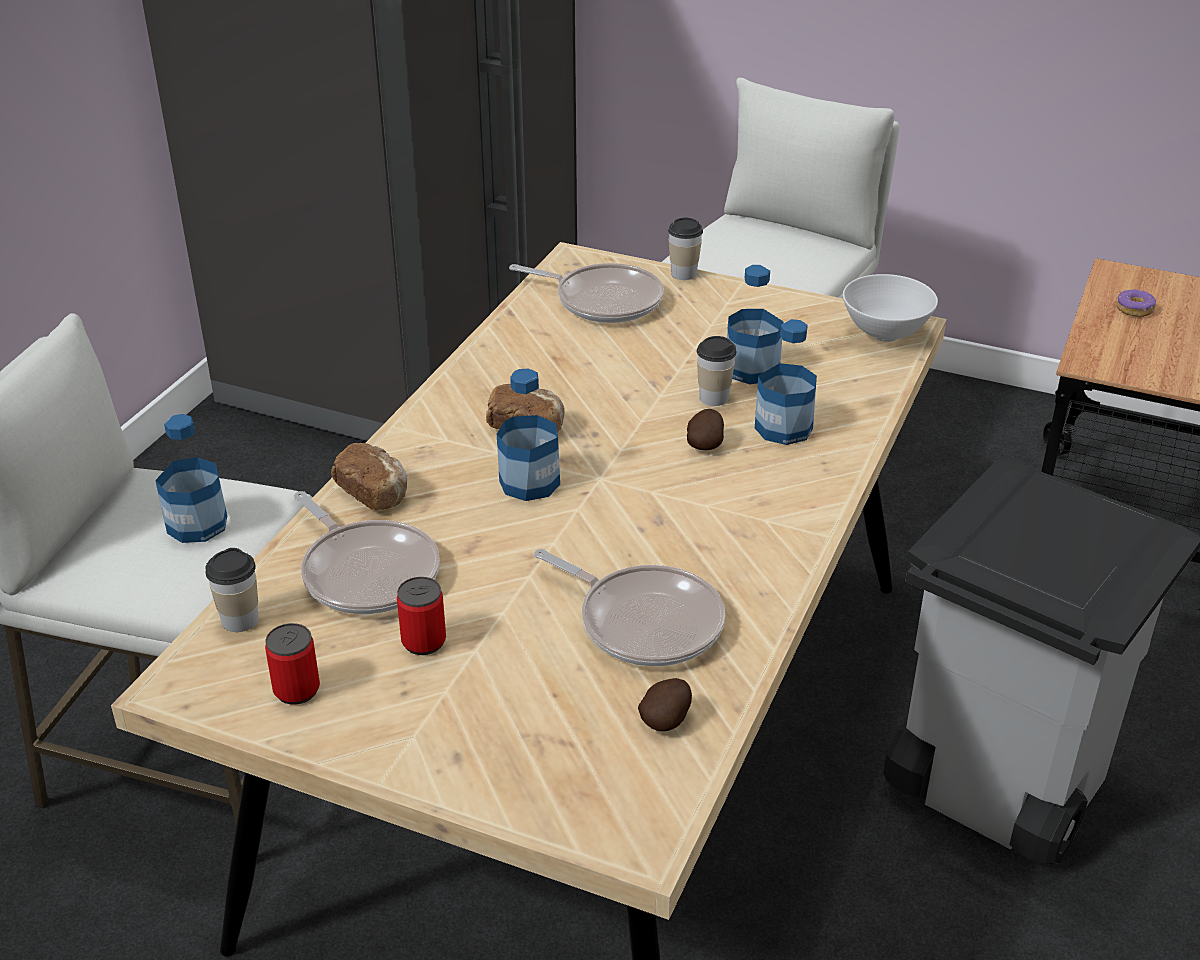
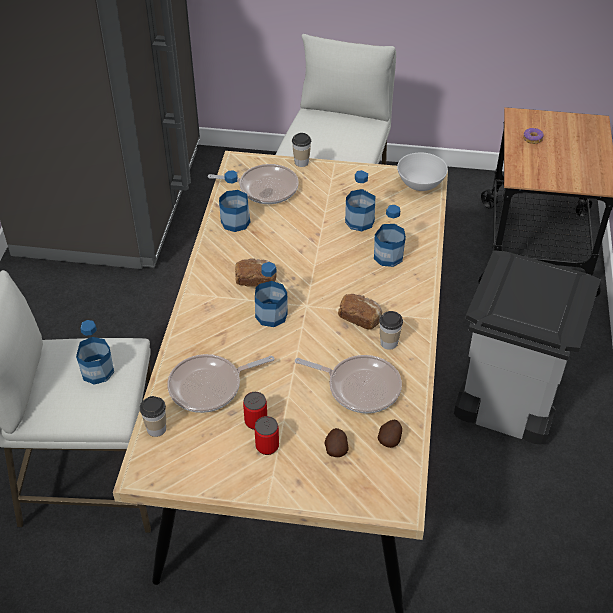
camera: 15 degrees left, 10 degrees up
(296, 690) = (204, 462): can -> can (267, 446)
(367, 572) = (209, 387): frying pan -> frying pan turned 120 degrees clockwise
(373, 492) = (192, 337): bread -> bread (360, 318)
(530, 339) = (235, 222): none -> bottle
(705, 444) = (352, 273): potato -> potato (336, 448)
(714, 397) = (346, 243): cup -> cup (389, 342)

